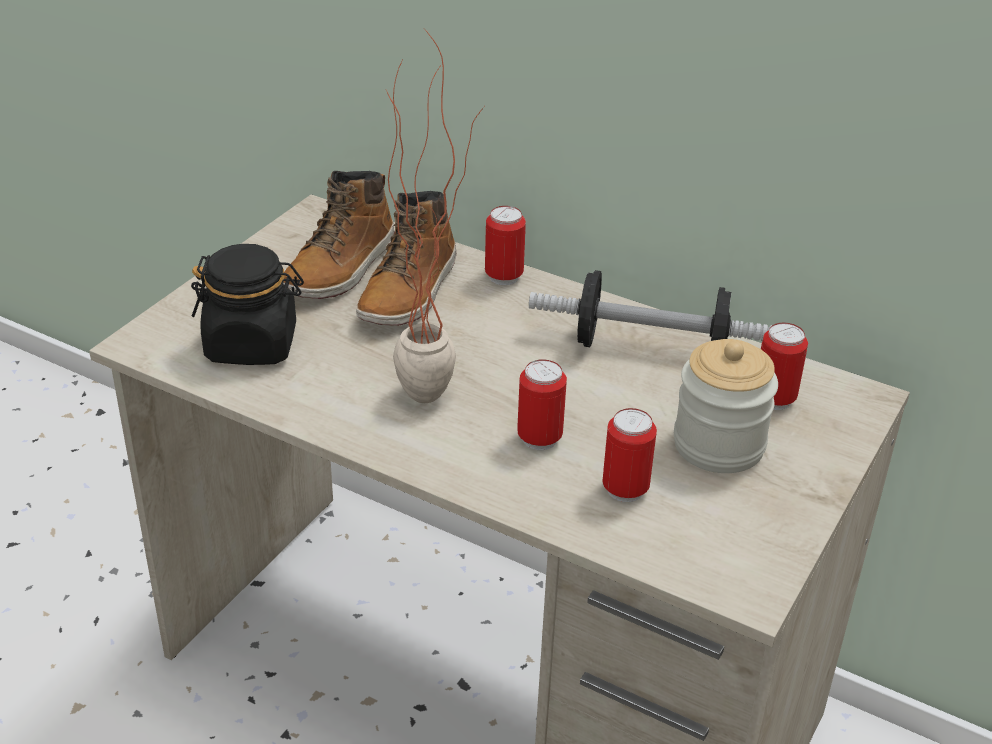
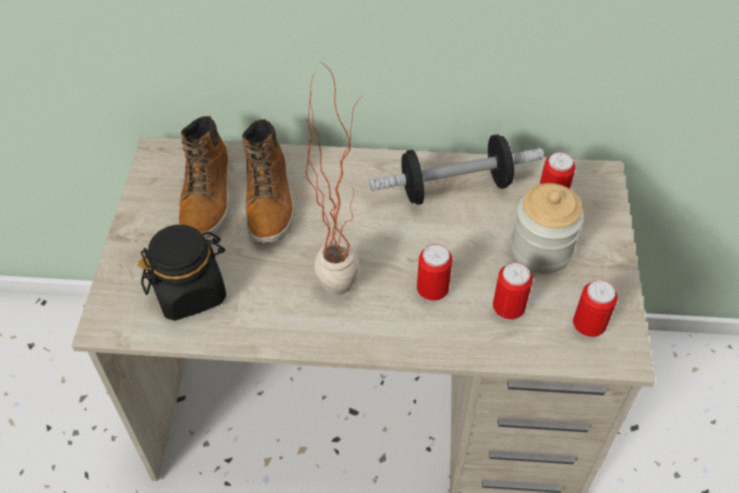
camera: 25 degrees left, 15 degrees up
(504, 277) = (324, 162): can -> can (588, 326)

